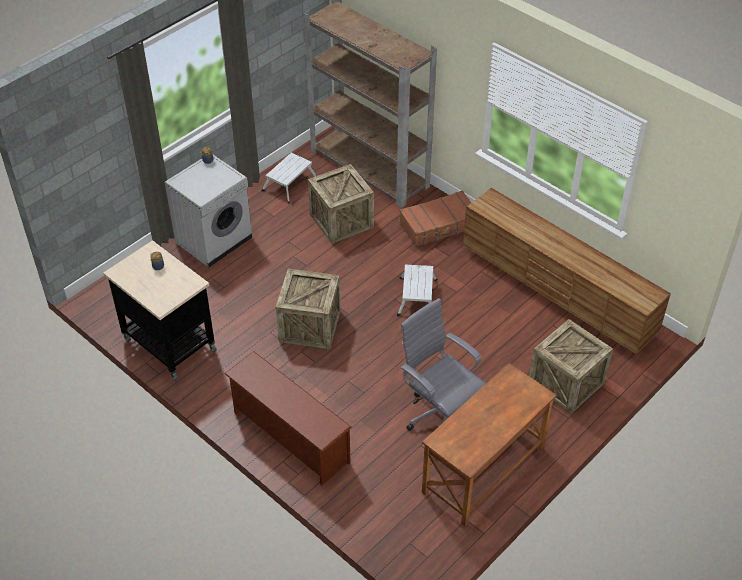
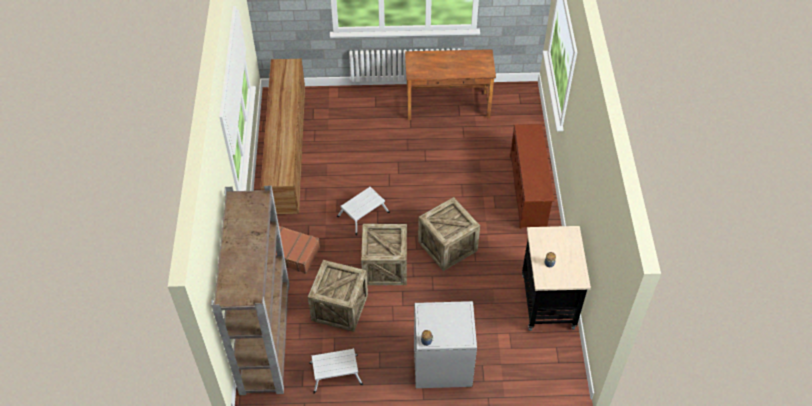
camera: 135 degrees left, 5 degrees up
(439, 414) = (435, 144): grey office chair -> none
(566, 383) = (352, 111): crate -> crate (385, 267)

